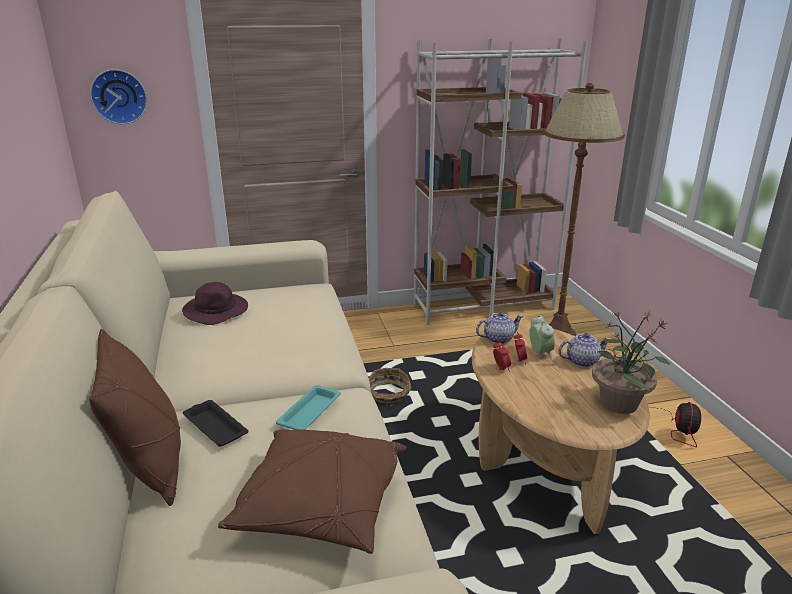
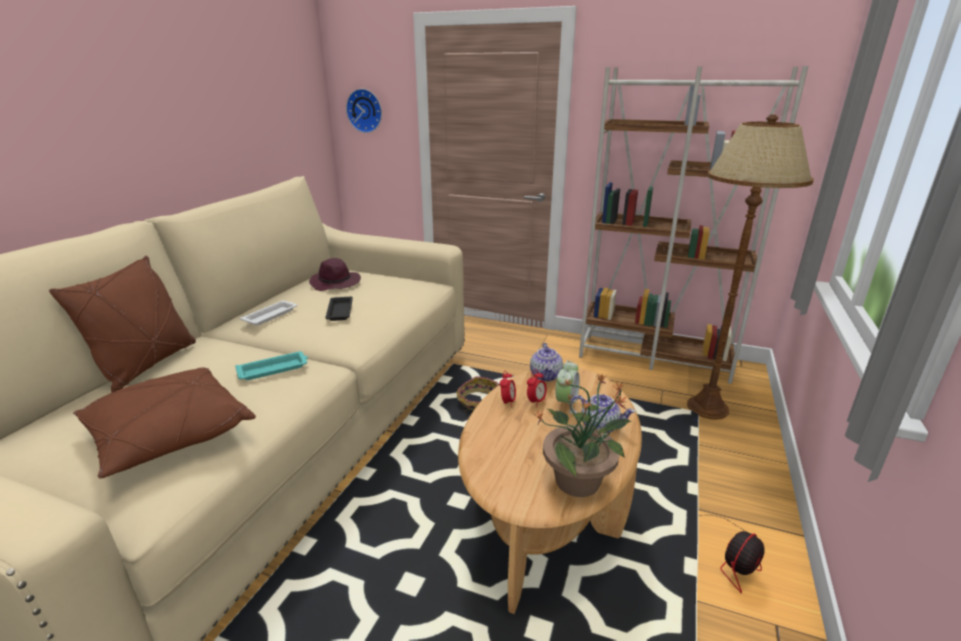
camera: 35 degrees right, 0 degrees up
(206, 366) = (271, 315): none -> white tray
(214, 426) = (210, 355): black tray -> black tray (340, 311)
(498, 338) = (546, 376): teapot -> teapot turned 75 degrees clockwise

